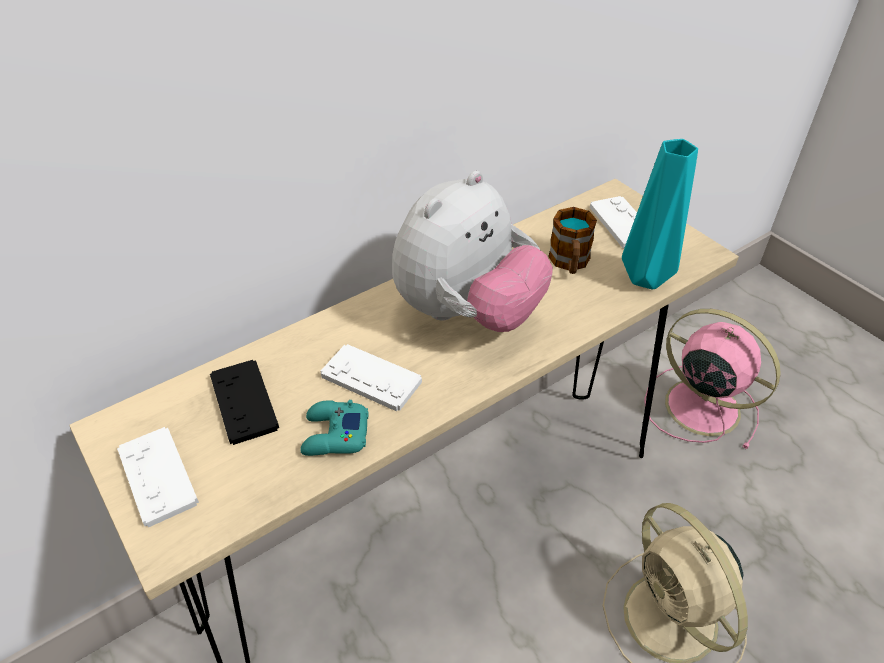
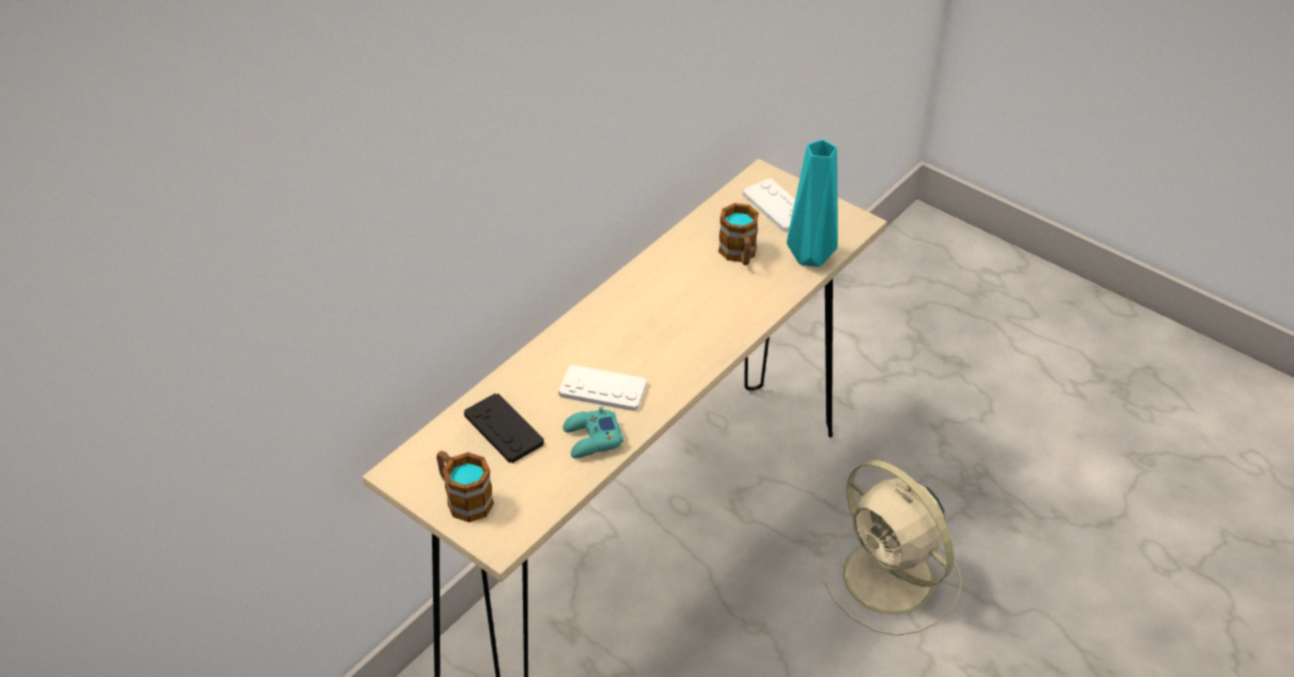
camera: 15 degrees left, 0 degrees up
(158, 476) = (463, 498): white game controller -> mug
(467, 313) = (664, 318): plush toy -> none
(699, 405) = (879, 372): pink fan -> none

